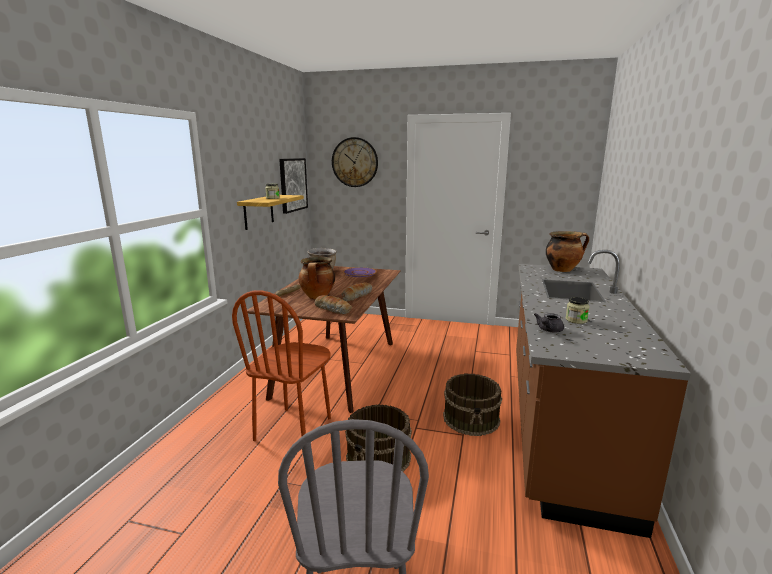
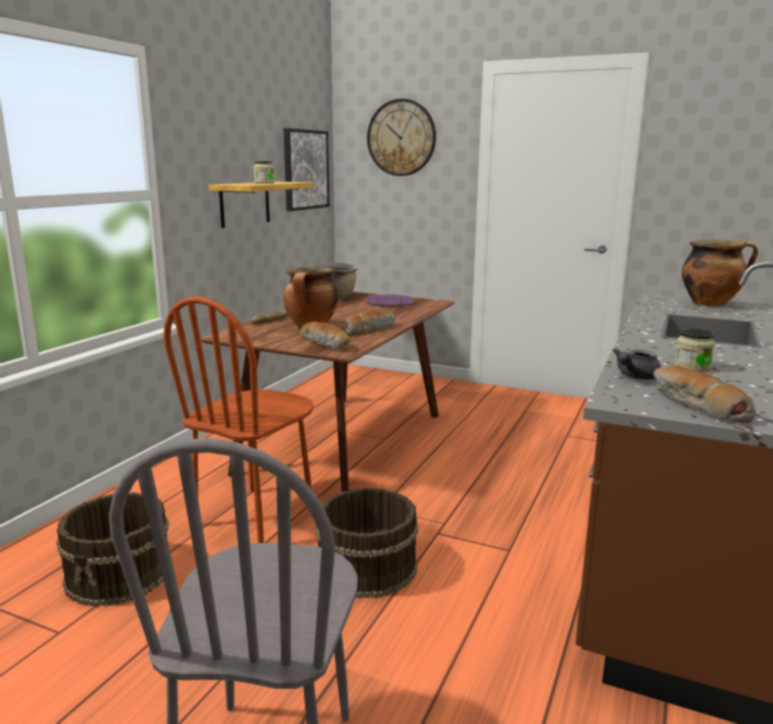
camera: 10 degrees right, 0 degrees up
(471, 418) = (531, 529): brown bucket -> brown bucket (120, 574)
(592, 349) = (696, 405): none -> bread

